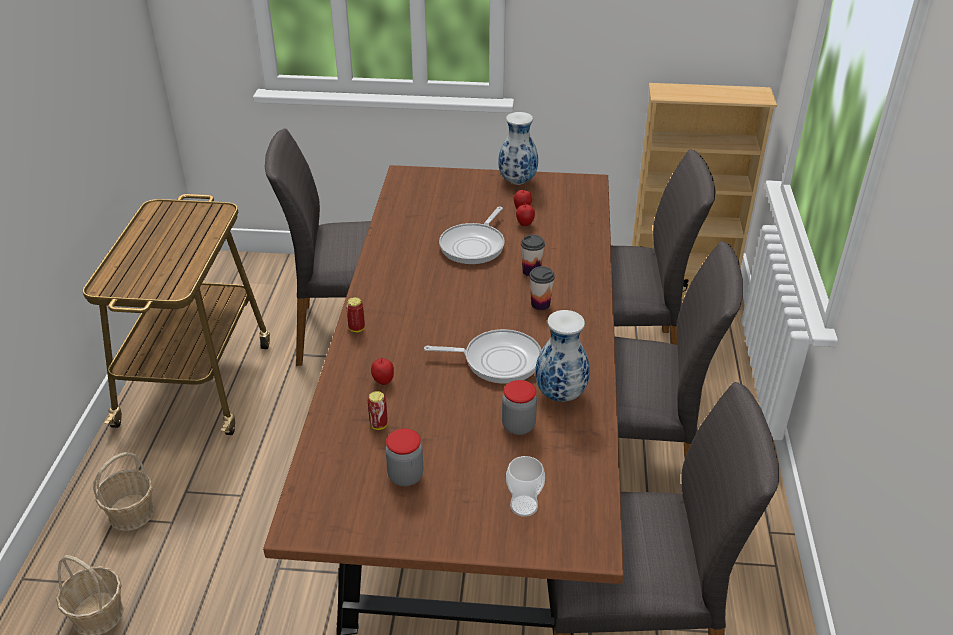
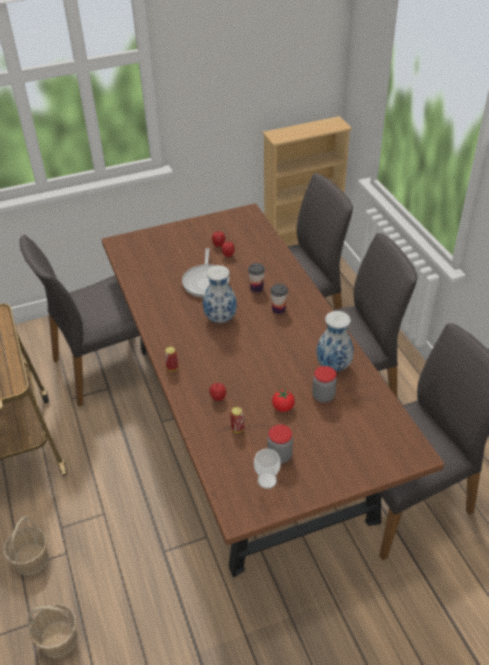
camera: 25 degrees left, 5 degrees up
(455, 421) = (283, 407): none -> tomato
(497, 360) = (279, 357): frying pan -> none
(518, 182) = (201, 225): vase -> vase (221, 319)
(524, 506) = (362, 445): cup -> cup (267, 481)

